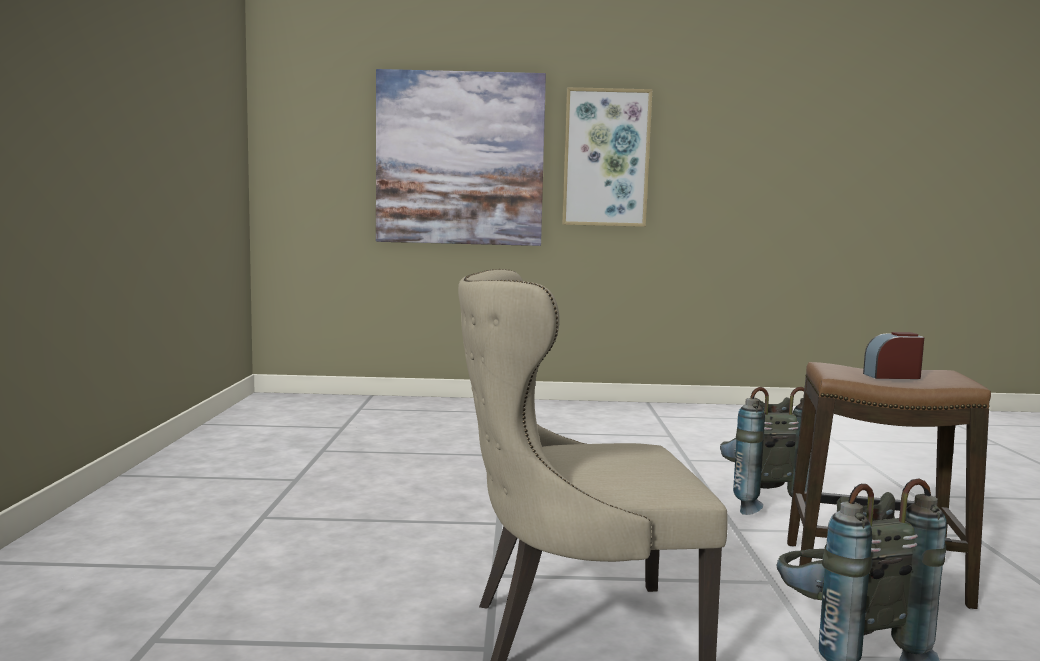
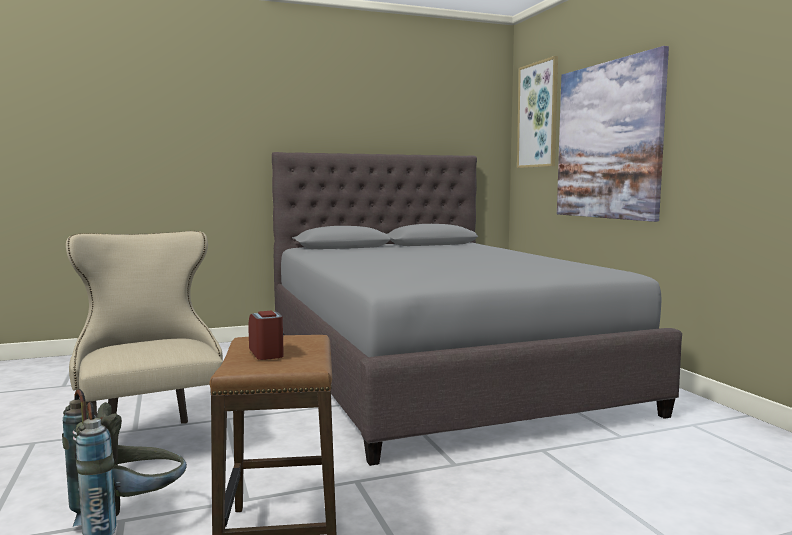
camera: 70 degrees right, 0 degrees up
(418, 451) = (435, 369): none -> grey bed
(606, 158) = (717, 124): picture -> picture (538, 115)
(759, 502) = (442, 488): grey backpack -> none

